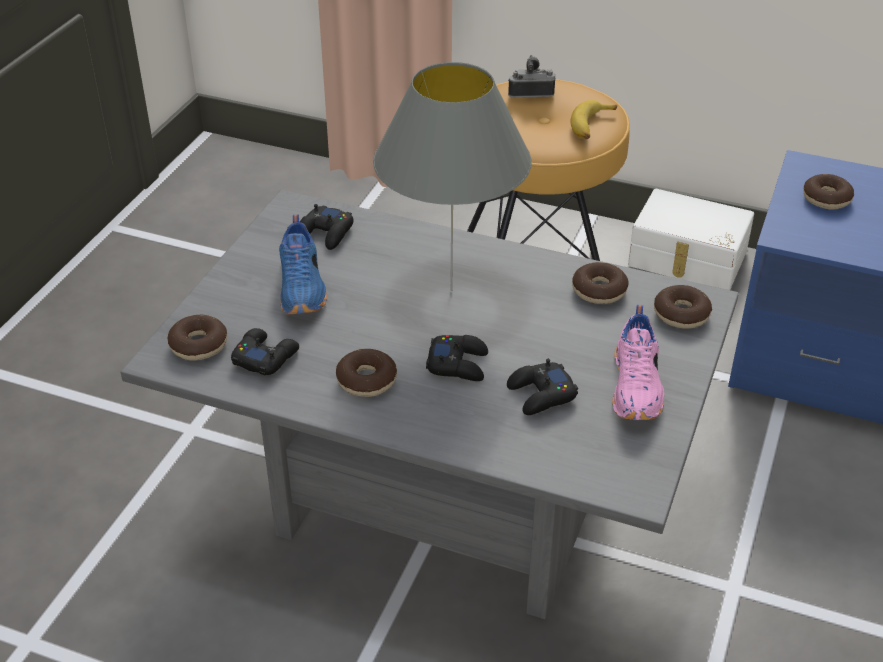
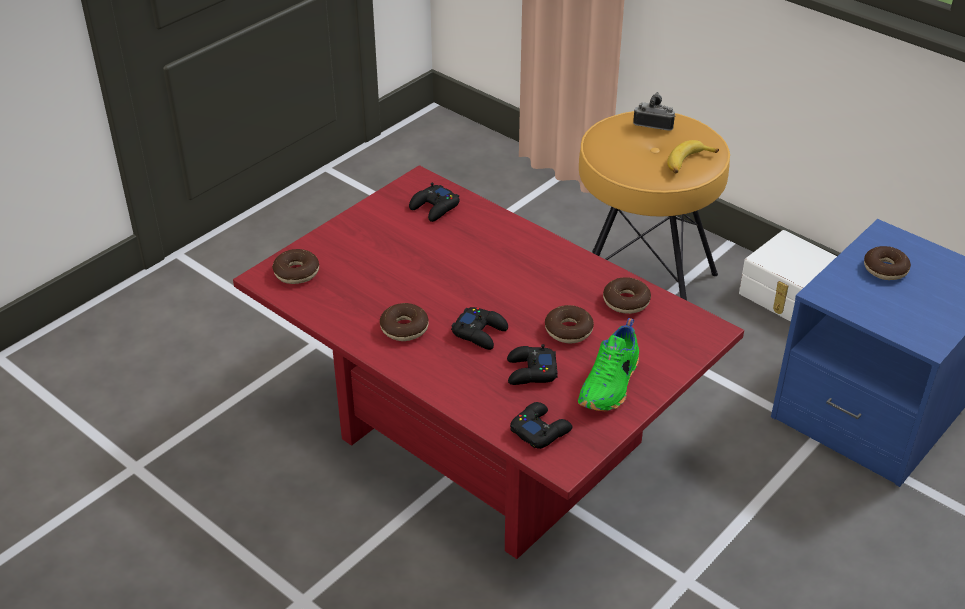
camera: 20 degrees right, 0 degrees up
(265, 357) = (339, 293): black game controller -> black game controller (540, 430)
(303, 288) = (395, 247): blue shoe -> none
(441, 496) = (482, 444): grey coffee table -> red coffee table
(452, 290) = (508, 274): grey table lamp -> none
(637, 387) = (611, 385): pink shoe -> green shoe
(681, 314) = (683, 336): donut -> donut (568, 330)

